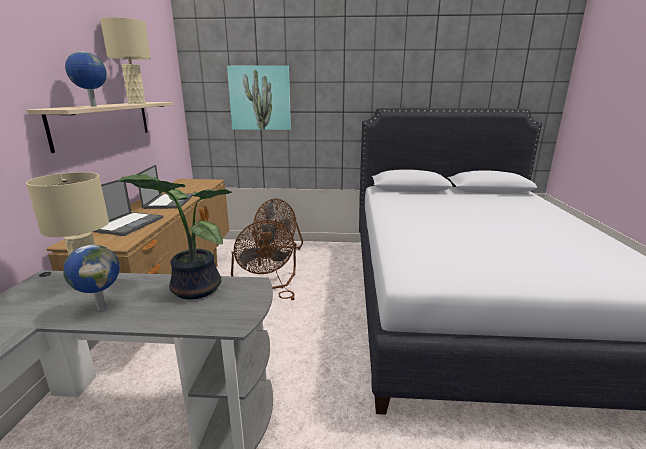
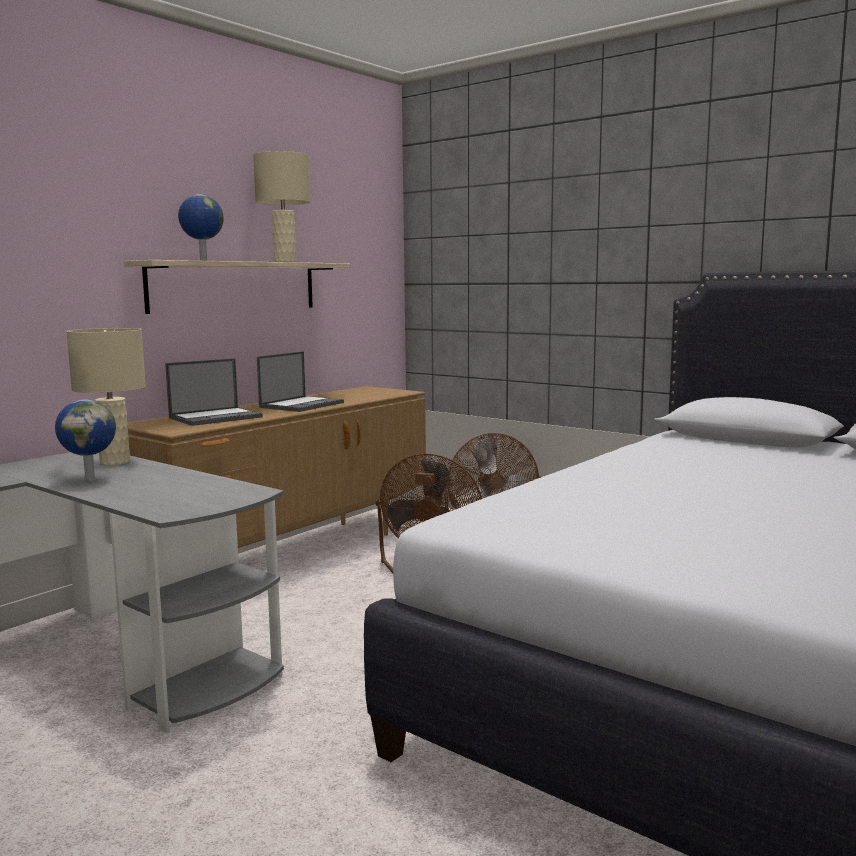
camera: 35 degrees right, 10 degrees down
(193, 289) = (189, 483): potted plant -> none
(260, 98) = (508, 260): picture -> none

